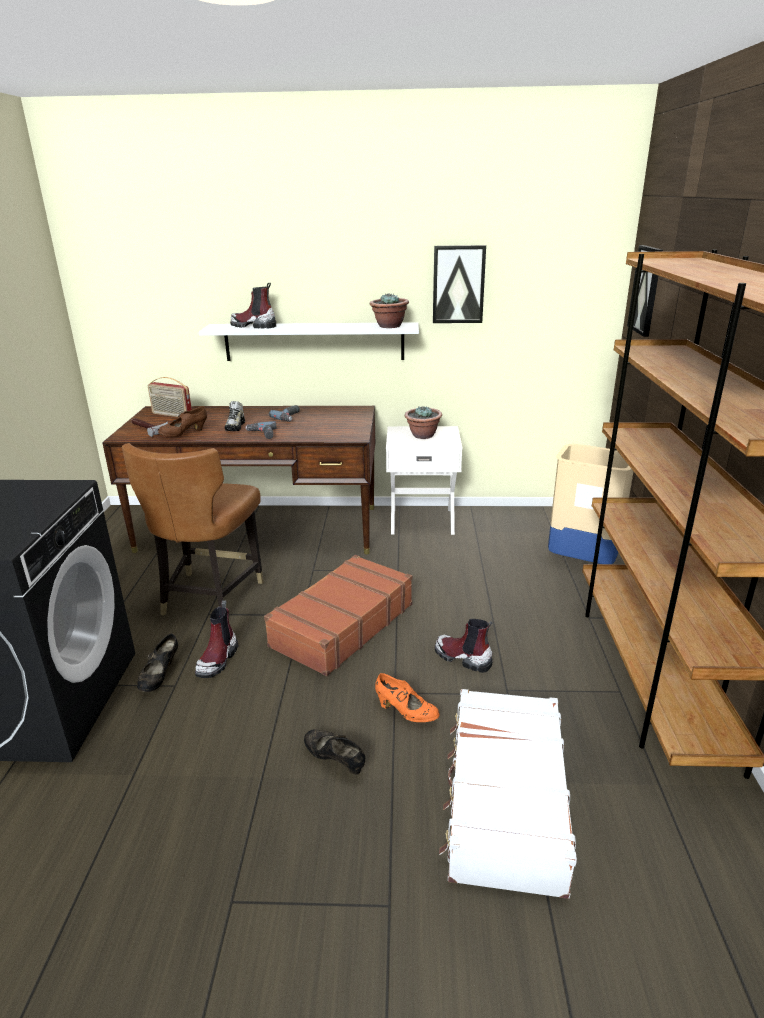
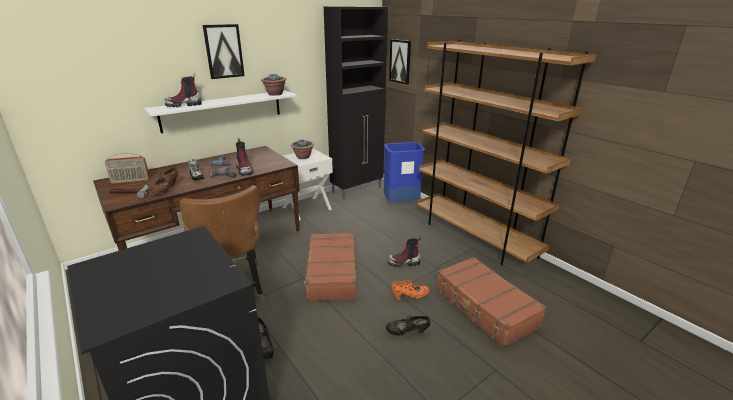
camera: 40 degrees left, 0 degrees up
(218, 660) = (286, 321): boot -> boot (245, 170)
(458, 284) = (304, 65): picture -> picture (223, 51)
(504, 800) = (484, 308): white suitcase -> brown suitcase
(532, 517) = (357, 190): none -> black cabinet
(582, 562) = (401, 202): beige trash can -> blue trash can

